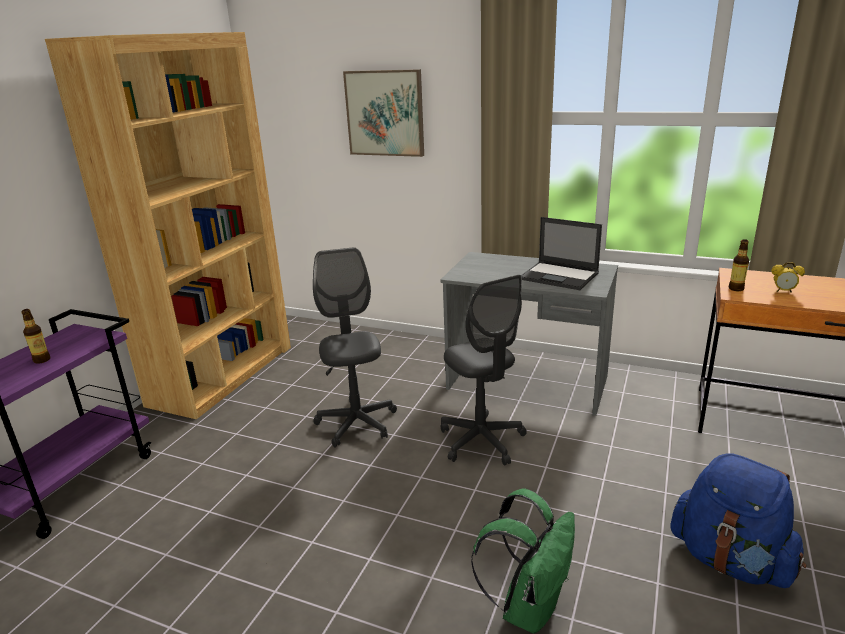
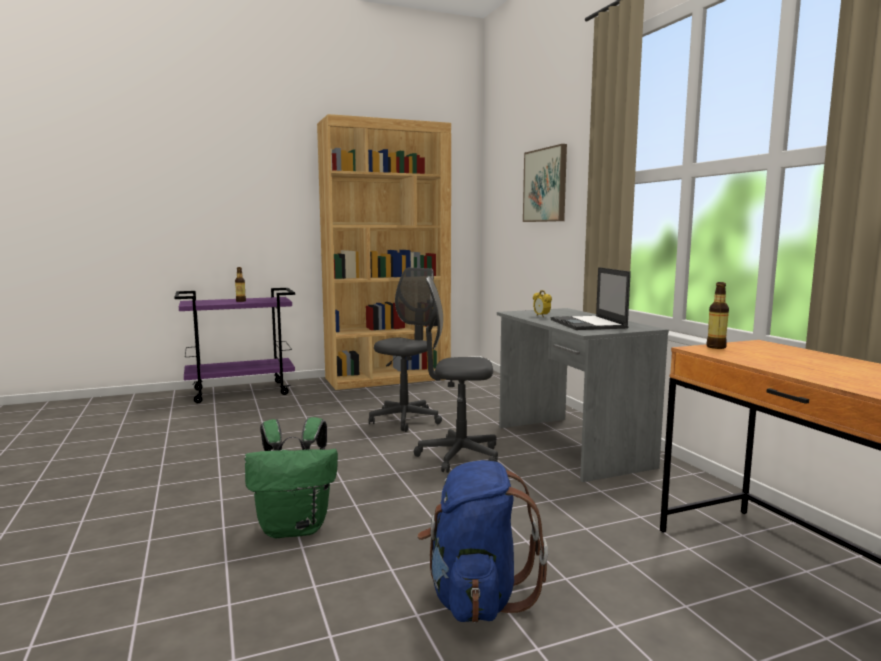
camera: 45 degrees right, 15 degrees down
(482, 441) = (458, 456): grey office chair -> grey office chair turned 75 degrees clockwise
(783, 291) = (769, 357): alarm clock -> alarm clock (541, 316)

